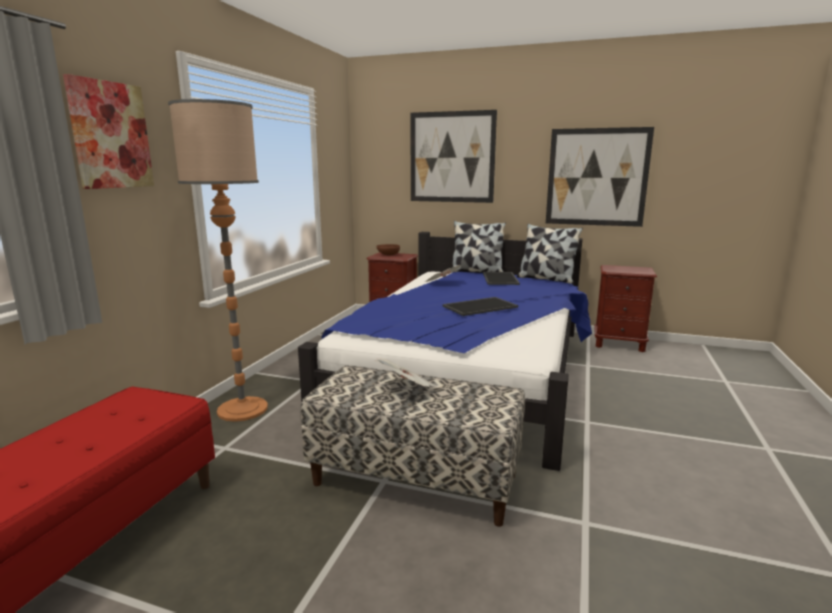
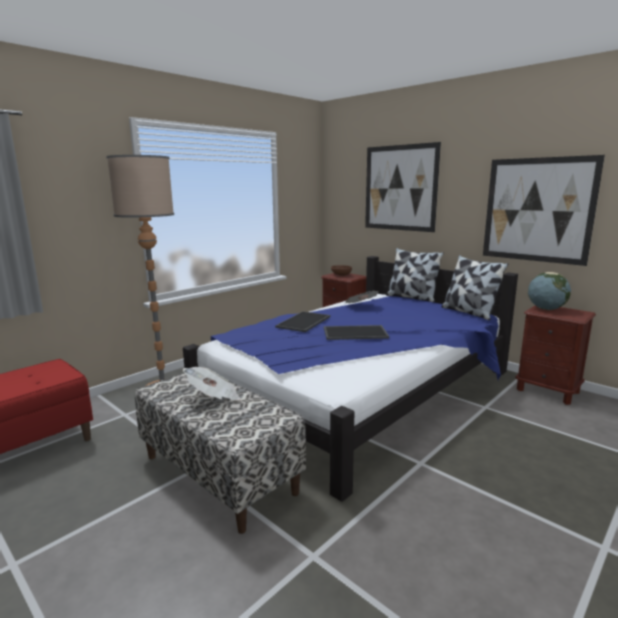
camera: 25 degrees right, 0 degrees up
(110, 135) = (66, 183): picture -> none
(501, 279) = (420, 307): tray -> tray (304, 322)
(615, 268) = (546, 309): none -> globe

